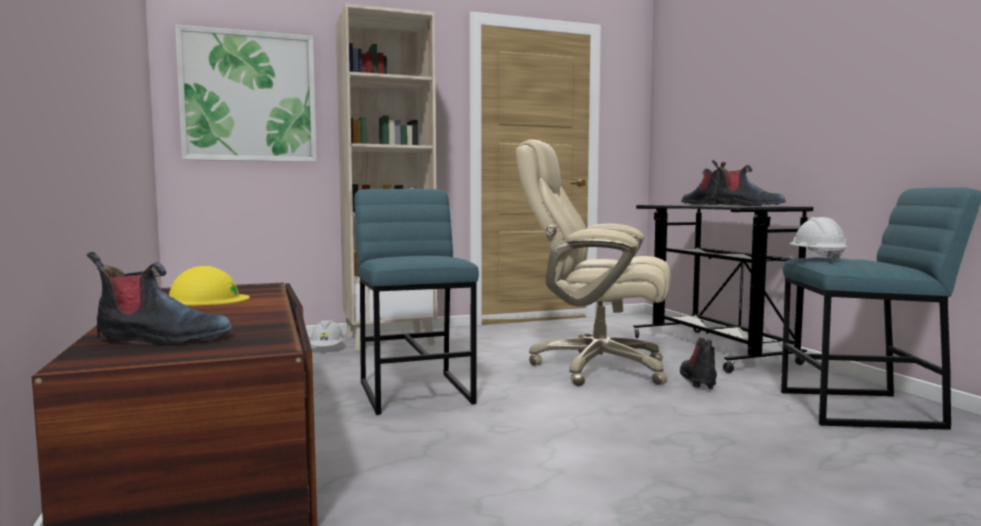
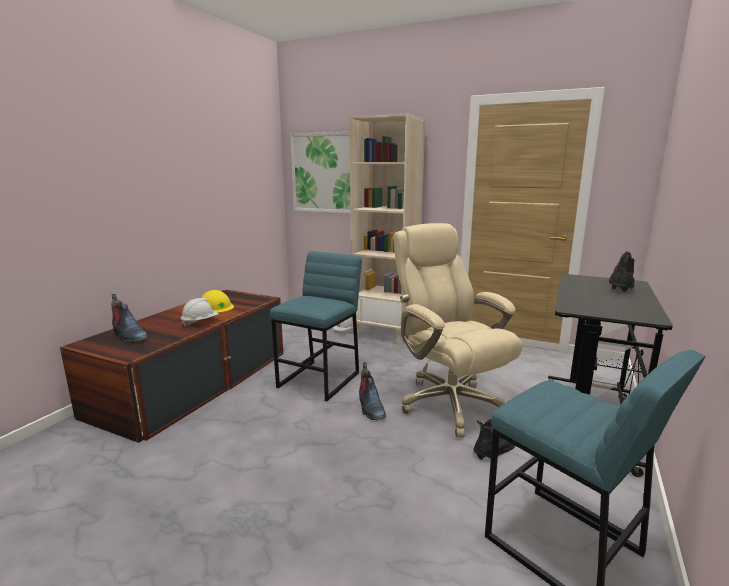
camera: 45 degrees right, 10 degrees up
(746, 206) = (606, 306): boot -> boot (370, 407)
(816, 258) = (537, 392): white hard hat -> white hard hat (200, 322)

